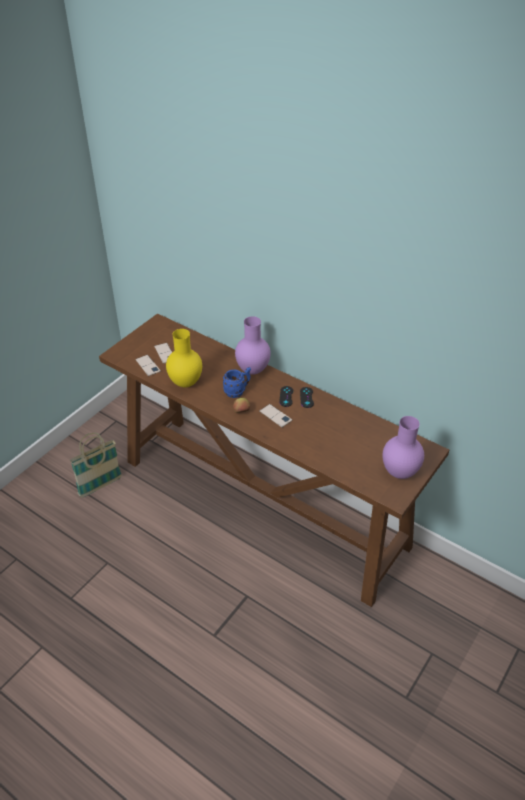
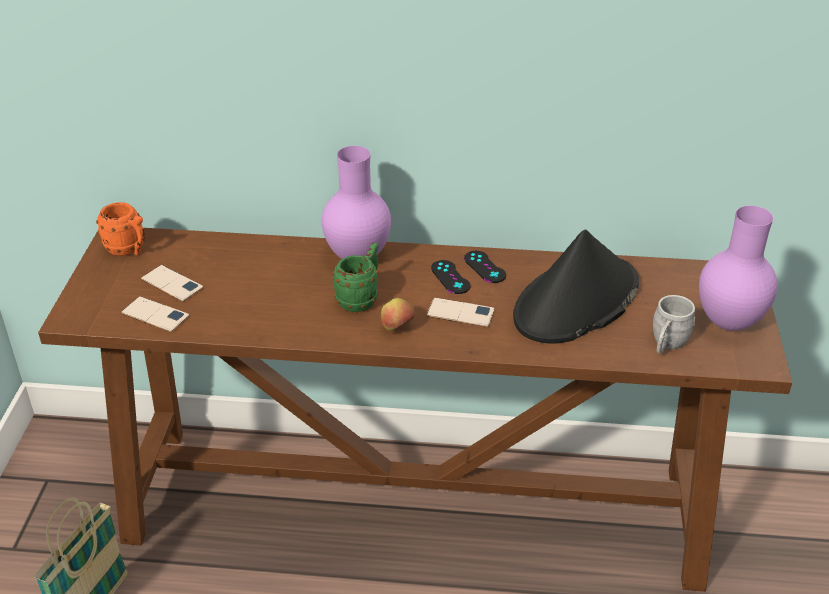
camera: 30 degrees left, 5 degrees down
(159, 330) = (129, 250): none -> orange mug
(186, 382) = (254, 317): yellow vase -> none
(237, 391) = (361, 298): blue mug -> green mug
(334, 432) = (576, 302): none -> black hat
(357, 470) = (666, 345): none -> grey mug

